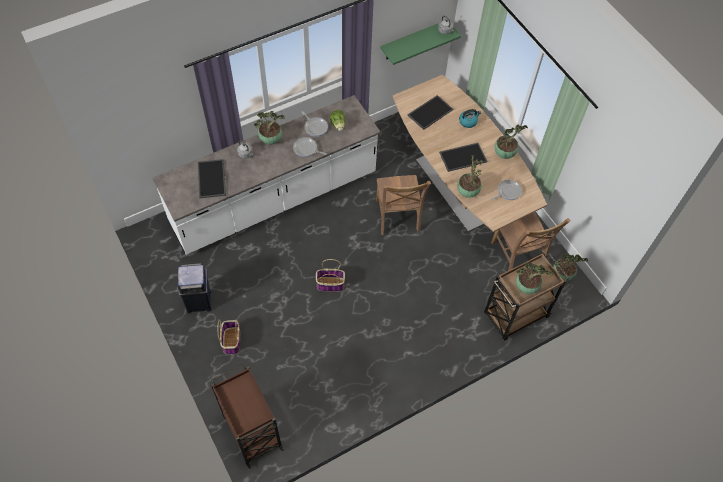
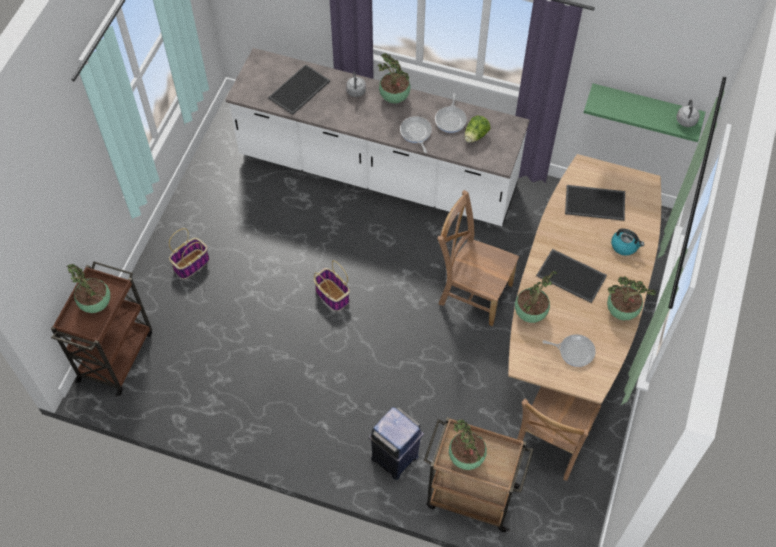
camera: 50 degrees right, 0 degrees up
(199, 301) = (207, 205): blue trash can -> blue trash can (395, 458)
(397, 217) = (472, 292): brown chair -> brown chair turned 75 degrees clockwise
(562, 275) = (574, 508): potted plant -> potted plant (96, 304)

